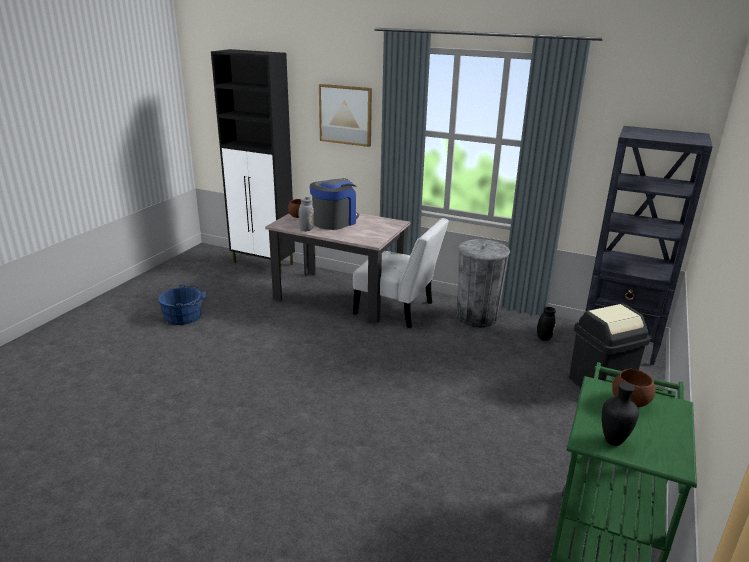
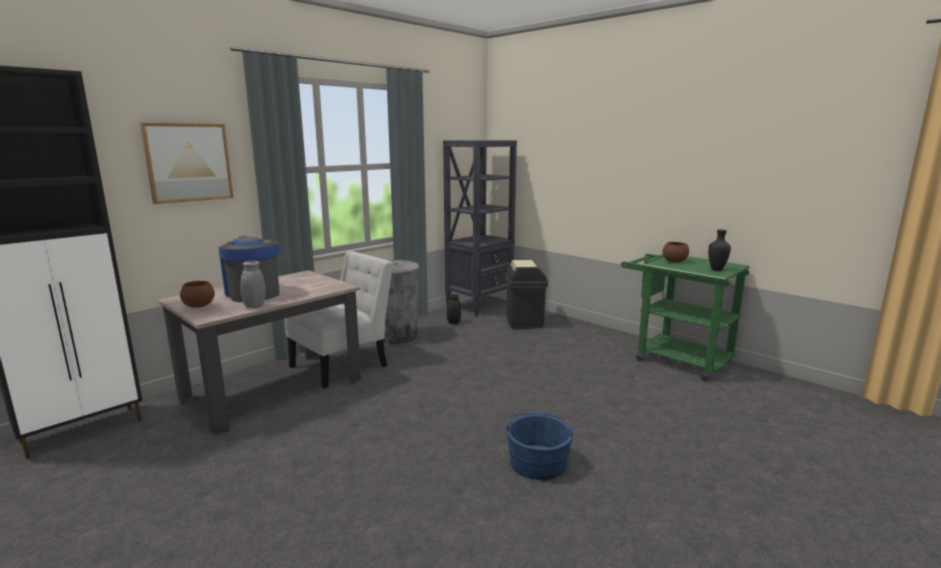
camera: 70 degrees left, 10 degrees down
(185, 316) = (152, 530): blue bucket -> blue bucket (538, 460)

